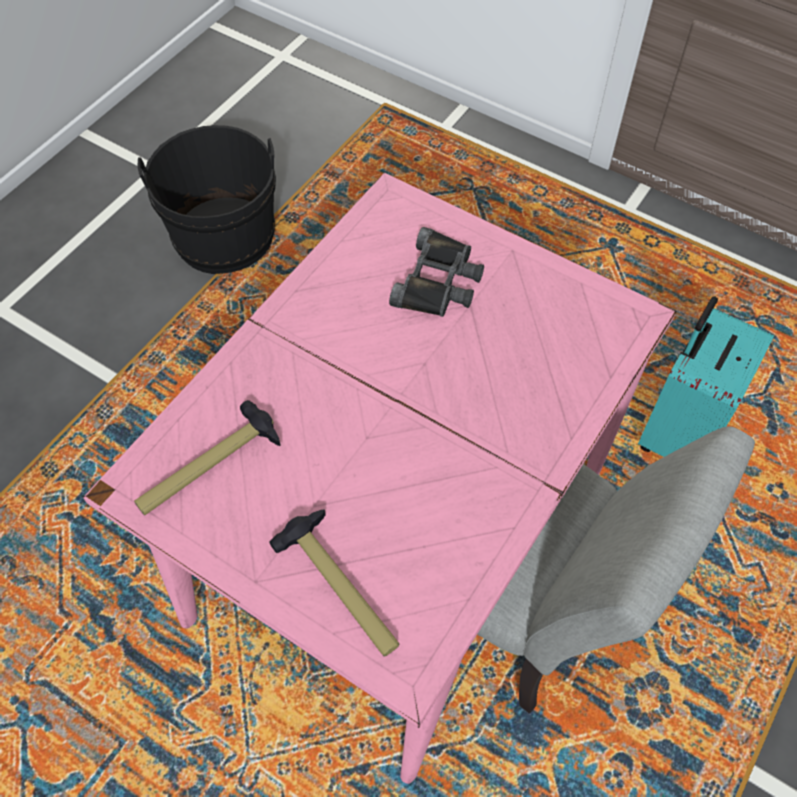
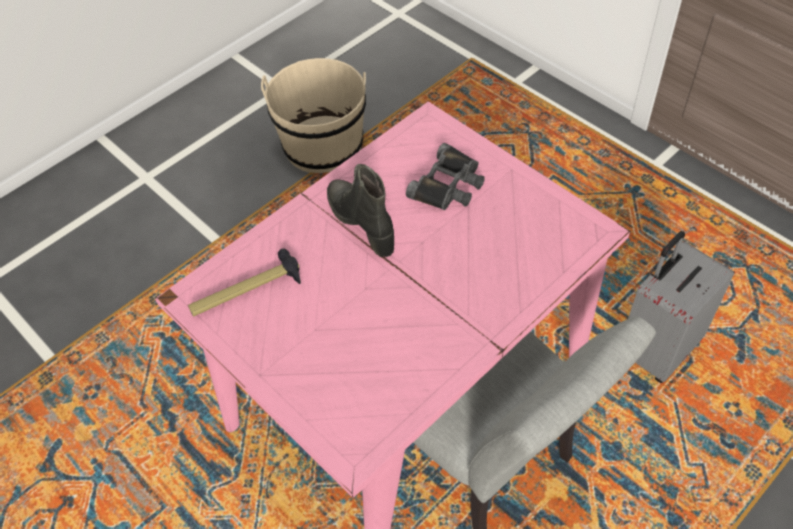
camera: 15 degrees right, 5 degrees down
(224, 236) = (323, 145): black bucket -> beige bucket
(340, 348) = (362, 223): none -> black boot
(341, 587) = (320, 389): hammer -> none
(677, 433) = (657, 348): turquoise suitcase -> grey suitcase

